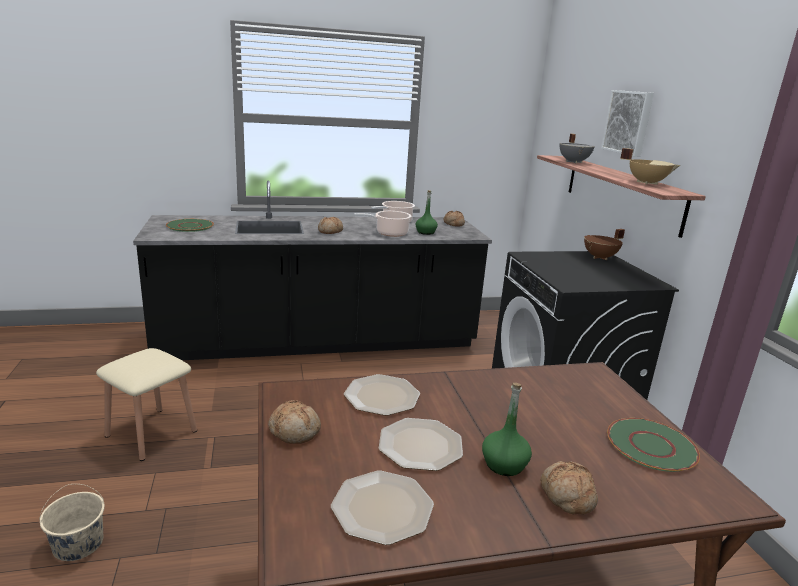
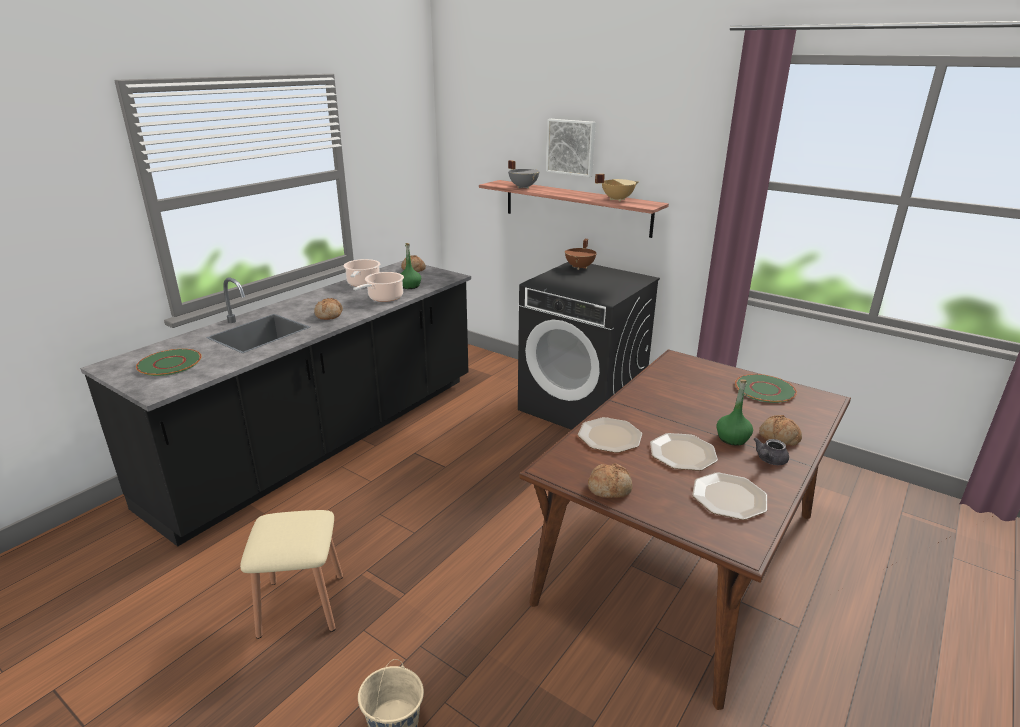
camera: 40 degrees left, 5 degrees up
(504, 507) = (769, 460): none -> grey teapot

